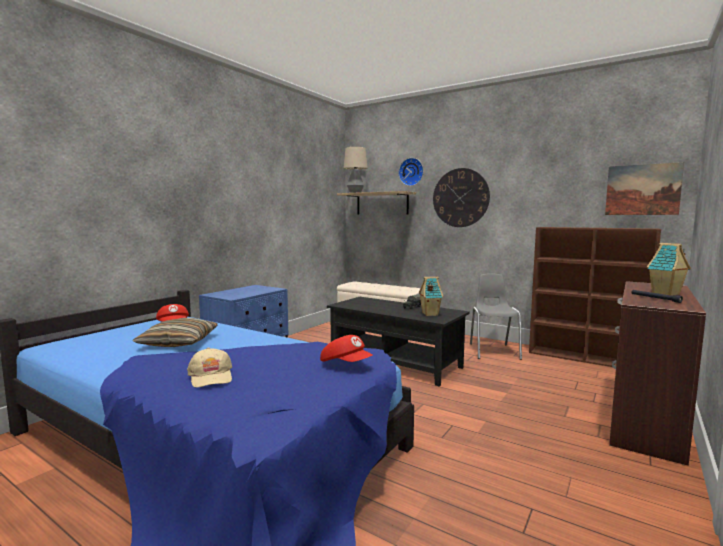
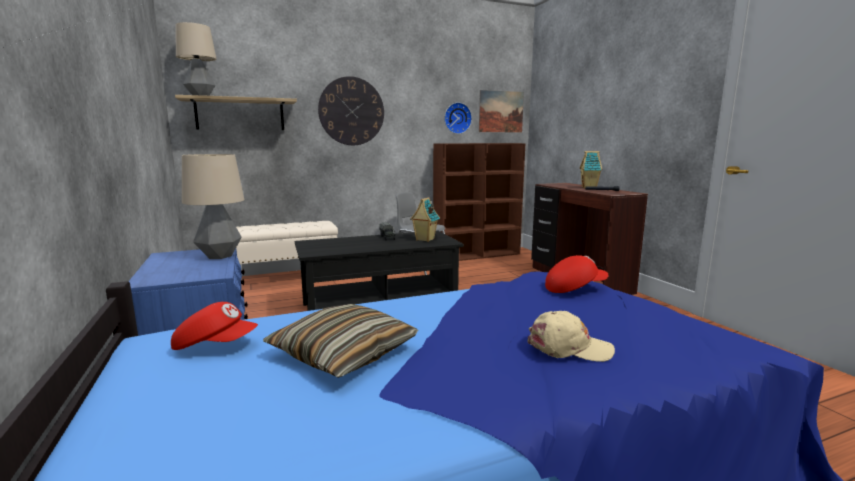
camera: 55 degrees left, 5 degrees up
(263, 291) = (219, 256): none -> table lamp
(411, 172) = (284, 74): wall clock -> wall clock (457, 118)

